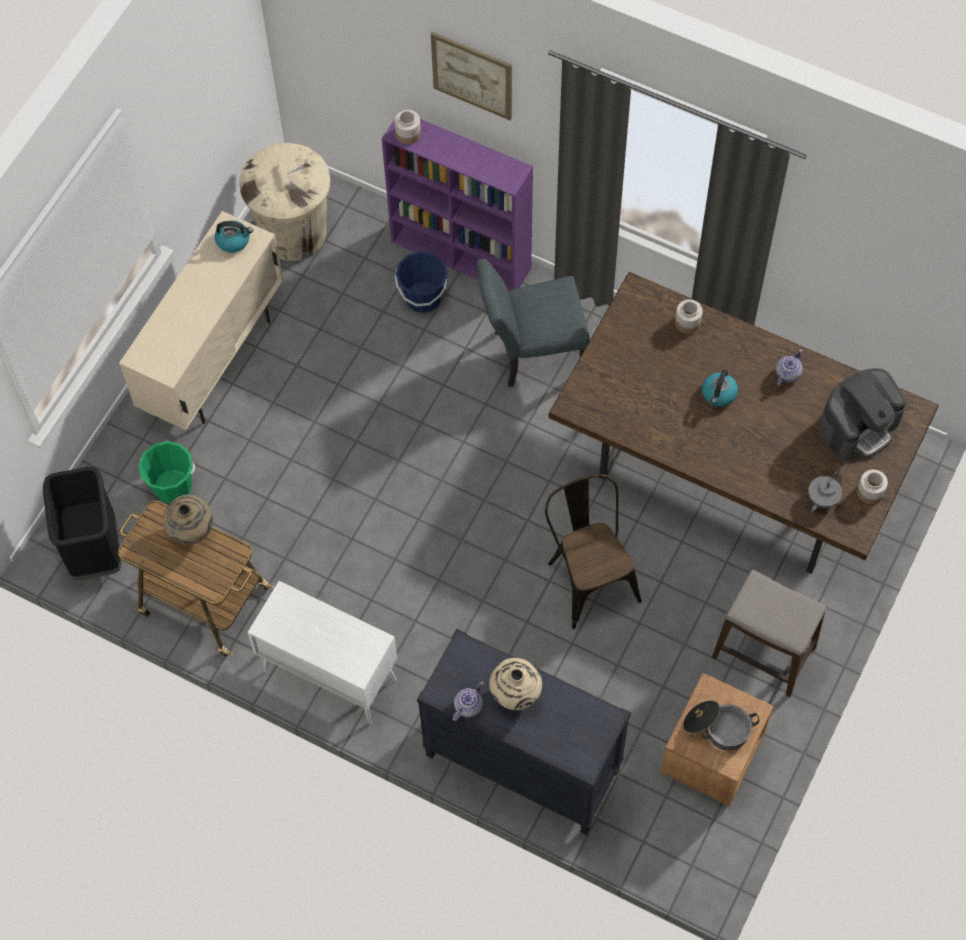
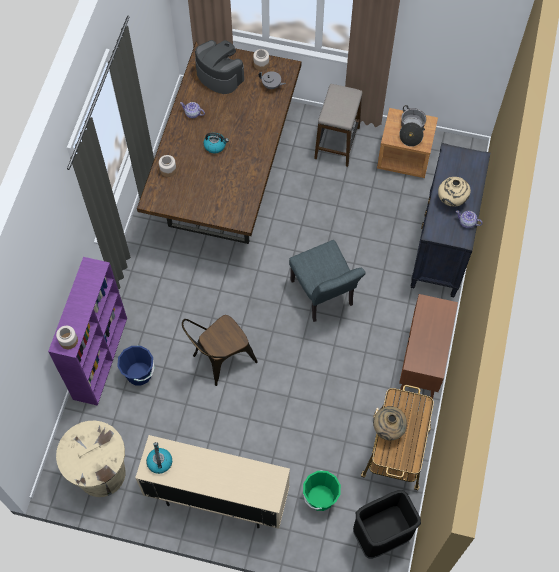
camera: 105 degrees left, 0 degrees up
(328, 675) = (421, 364): white cabinet -> brown cabinet
(472, 75) = (48, 267): picture -> none
(531, 353) = (168, 299): grey chair -> grey chair (324, 297)
(588, 576) = (315, 236): brown chair -> brown chair (219, 360)

